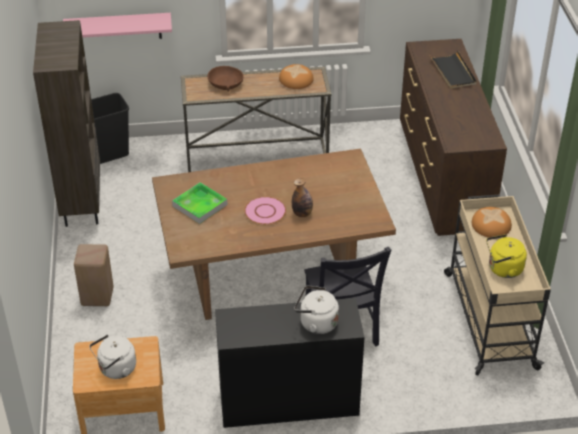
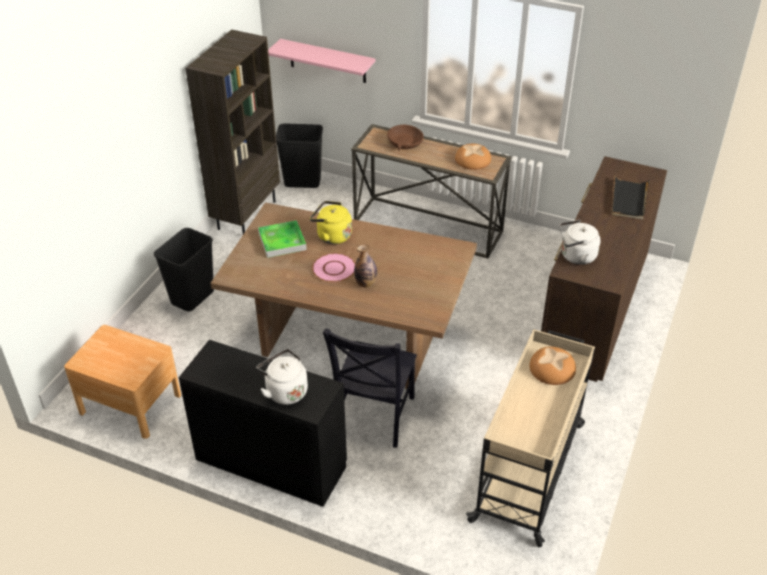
camera: 30 degrees right, 0 degrees up
(96, 296) = (192, 297): beige stool -> black trash can
(115, 369) = (113, 361): white kettle -> white kettle (576, 256)
(503, 269) = (526, 418): yellow kettle -> yellow kettle (332, 236)

